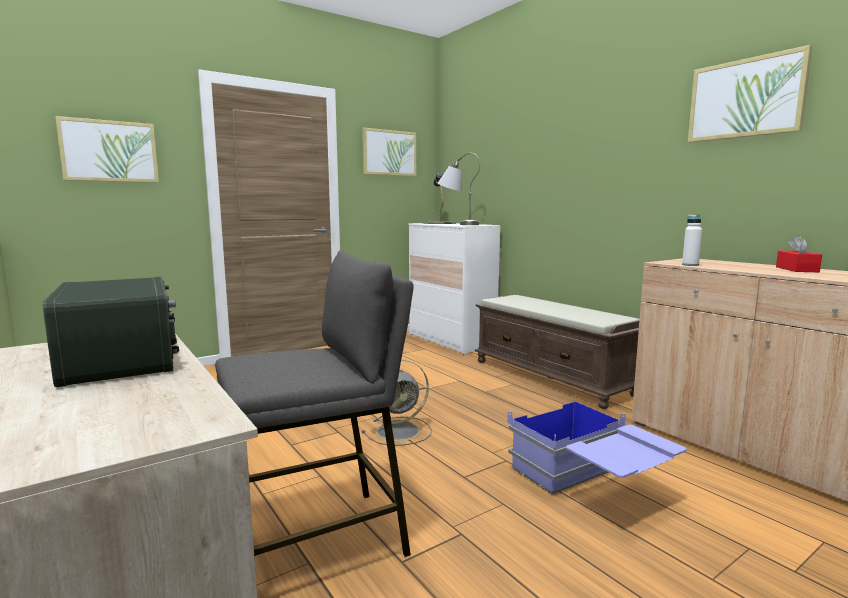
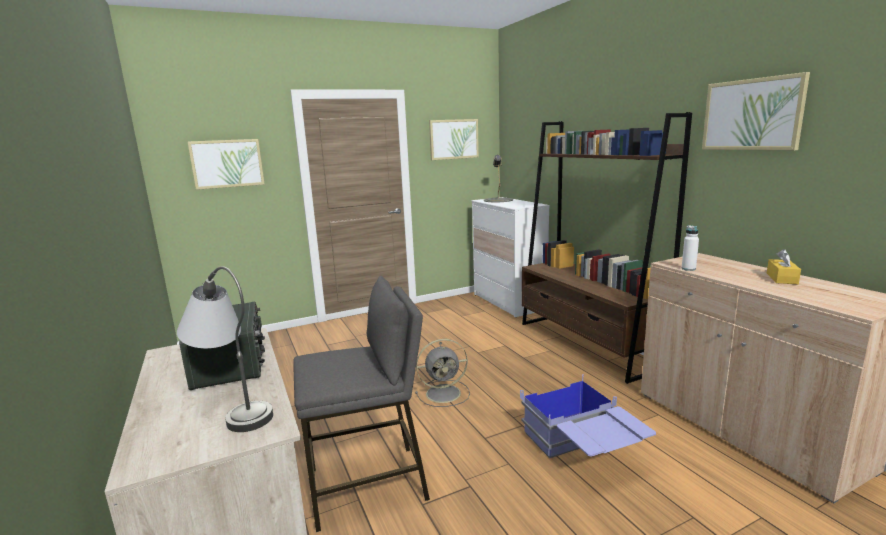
camera: 10 degrees right, 5 degrees up
(457, 224) = (511, 204): grey table lamp -> grey table lamp (234, 409)
(552, 377) = (586, 344): brown bench -> brown bookcase
(796, 269) = (782, 278): red tissue box -> yellow tissue box

